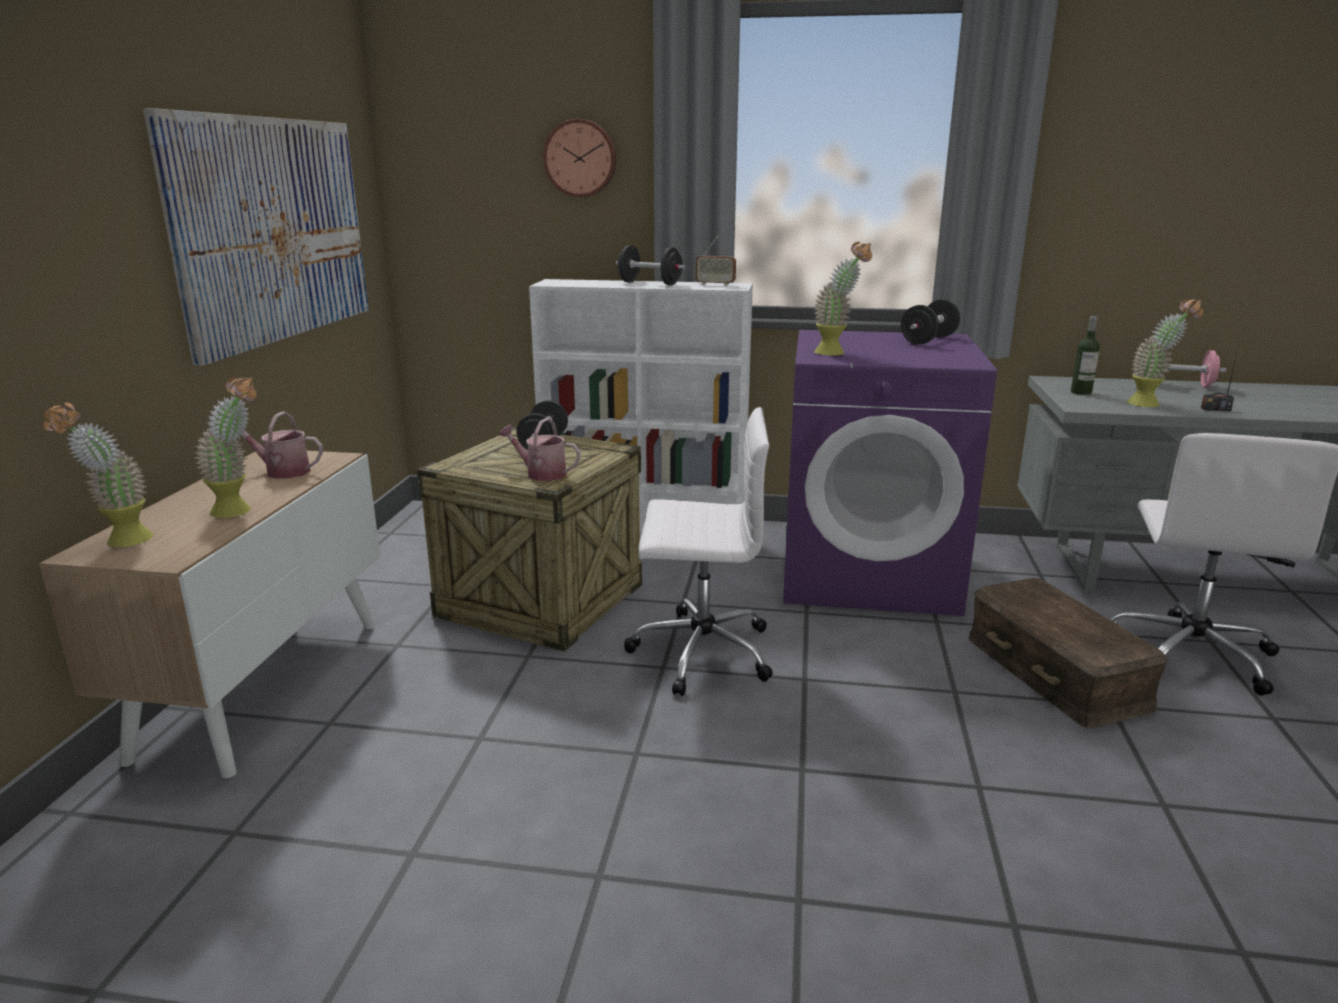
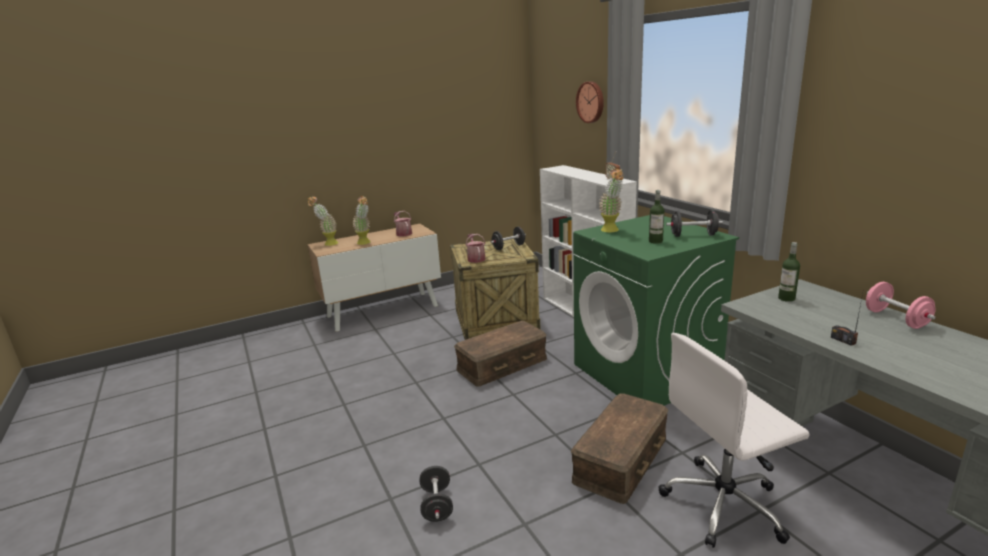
camera: 55 degrees right, 0 degrees up
(273, 229) = (445, 136): picture -> none
(650, 283) = (588, 174): black dumbbell -> black dumbbell (437, 505)
(700, 652) = (502, 364): white office chair -> brown storage box
(869, 574) = (646, 373): purple washing machine -> green washing machine
(923, 352) = (655, 241): none -> bottle
(1152, 404) = (805, 321): potted plant -> none

